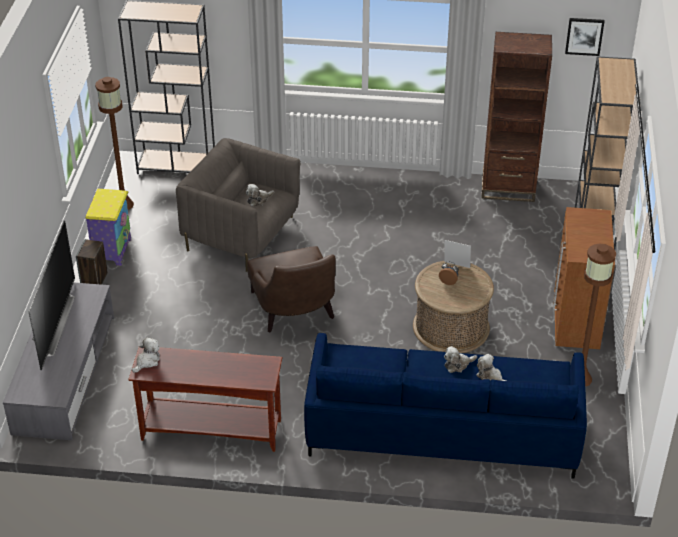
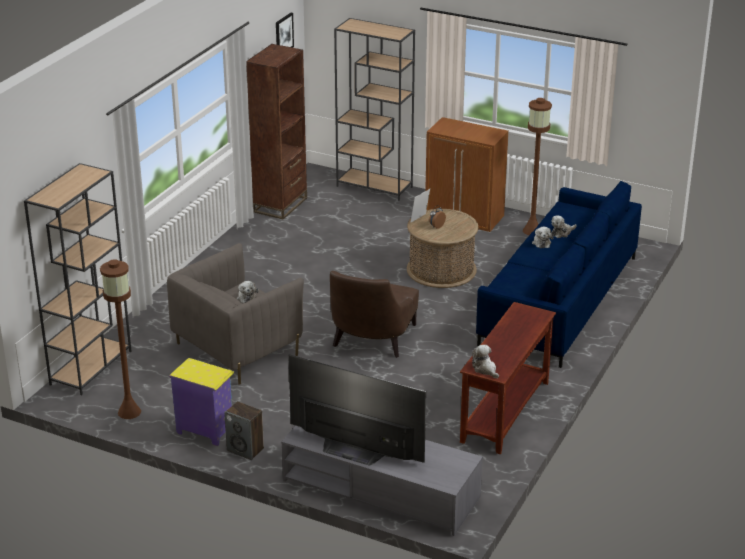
camera: 70 degrees left, 10 degrees down
(295, 310) = (371, 340): brown armchair -> brown armchair turned 105 degrees clockwise

